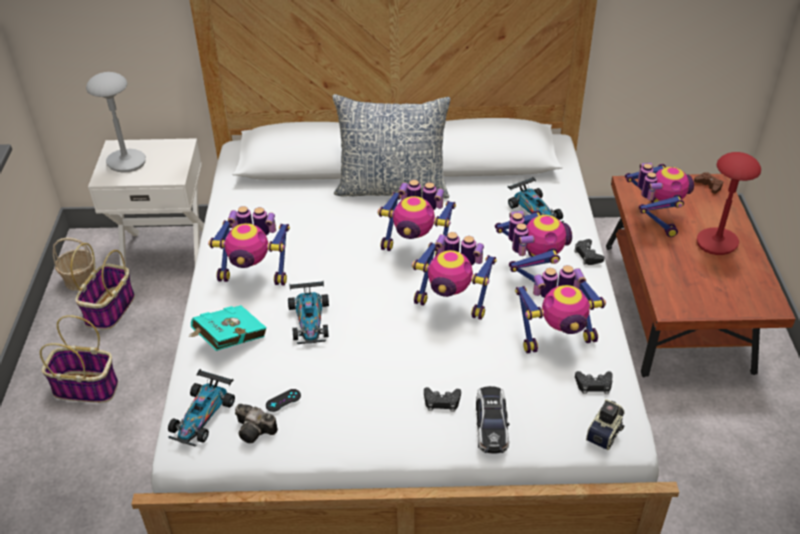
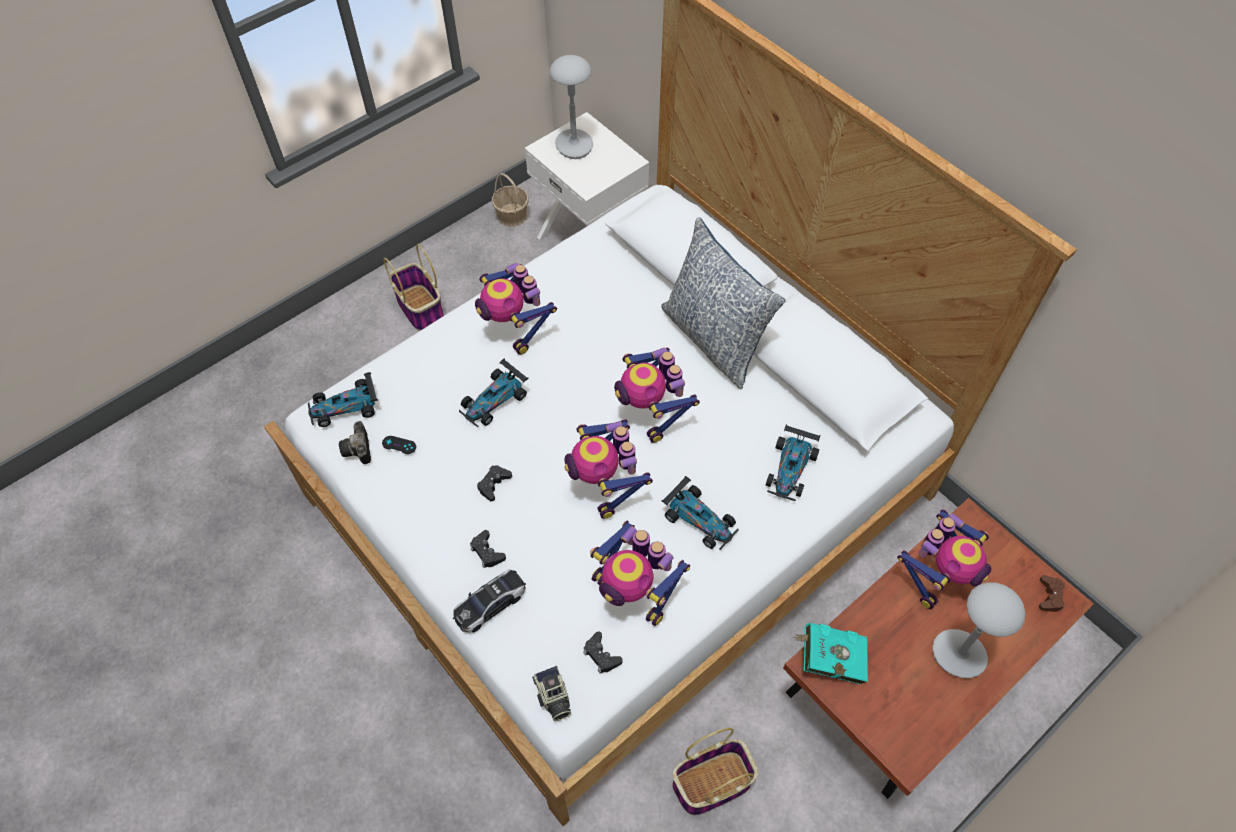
camera: 50 degrees right, 15 degrees up
(110, 310) = (501, 258): basket -> basket (711, 784)
(228, 340) = (431, 365): turquoise book -> turquoise book (828, 658)
(531, 273) = (699, 519): toy robot -> toy car
(587, 255) = (771, 550): black game controller -> black game controller (493, 484)
(606, 432) = (553, 698): camera -> camera turned 75 degrees clockwise
(716, 243) = (958, 654): red table lamp -> grey table lamp

